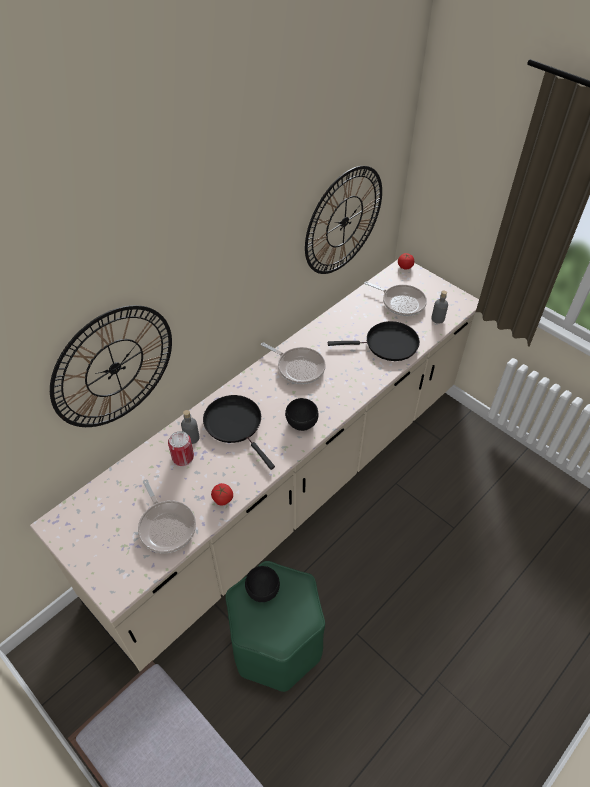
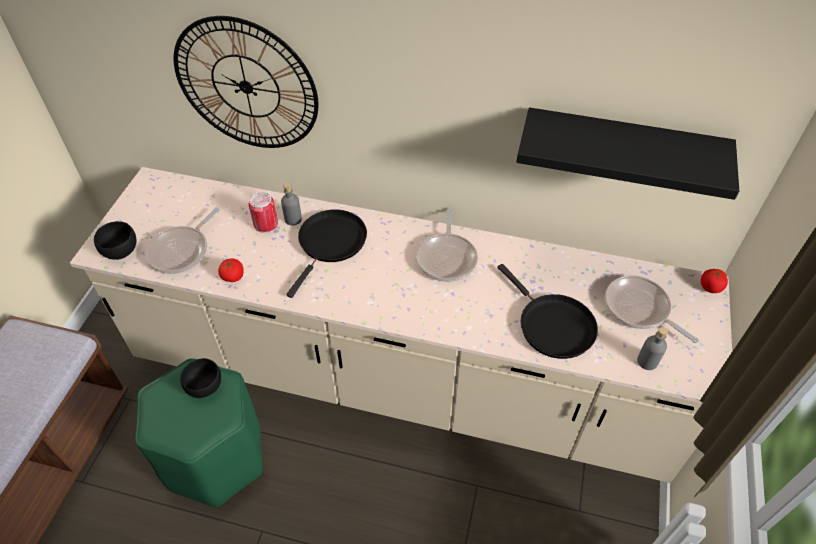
camera: 60 degrees right, 0 degrees up
(302, 422) = (370, 296): black bowl -> black bowl (120, 251)
(344, 221) = (621, 149): wall clock -> black shelf
(401, 302) = (639, 309): frying pan -> frying pan turned 135 degrees clockwise

